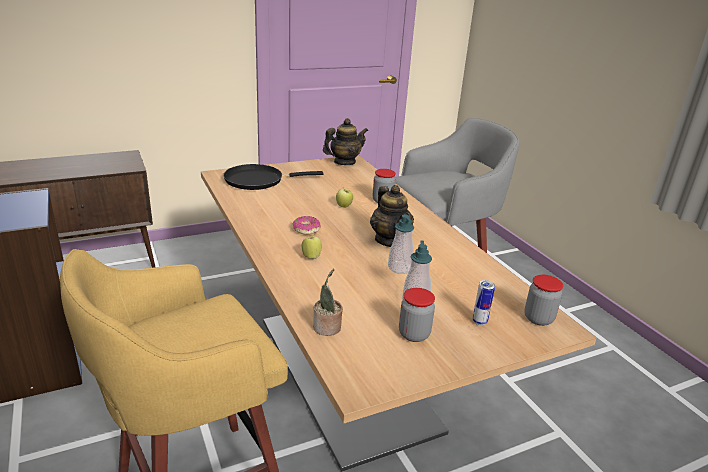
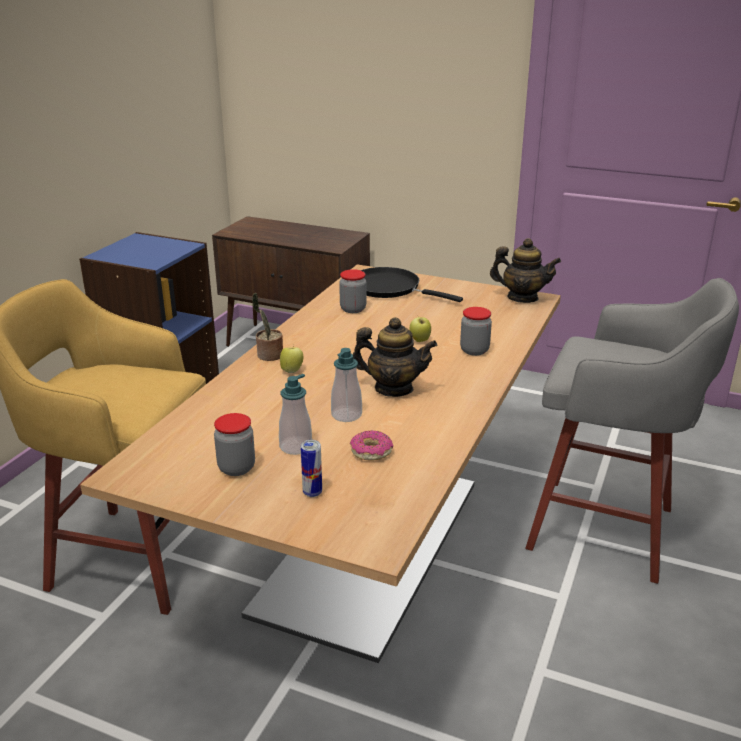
camera: 50 degrees right, 0 degrees up
(306, 229) = (337, 347): donut -> donut (371, 452)
(327, 328) = (187, 427): potted plant -> potted plant (268, 355)
(390, 240) = (393, 389): teapot -> teapot turned 105 degrees counterclockwise
(538, 318) = (375, 524): jar -> jar (353, 309)

